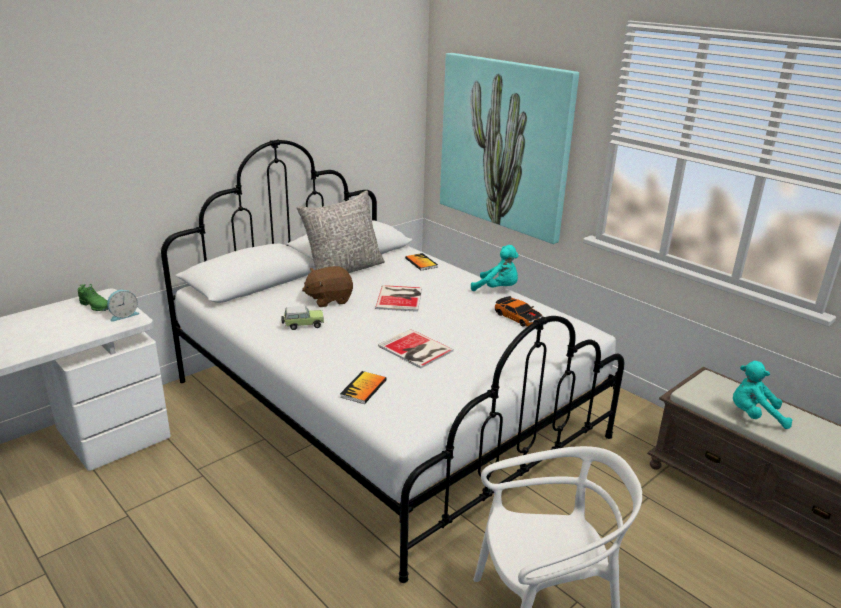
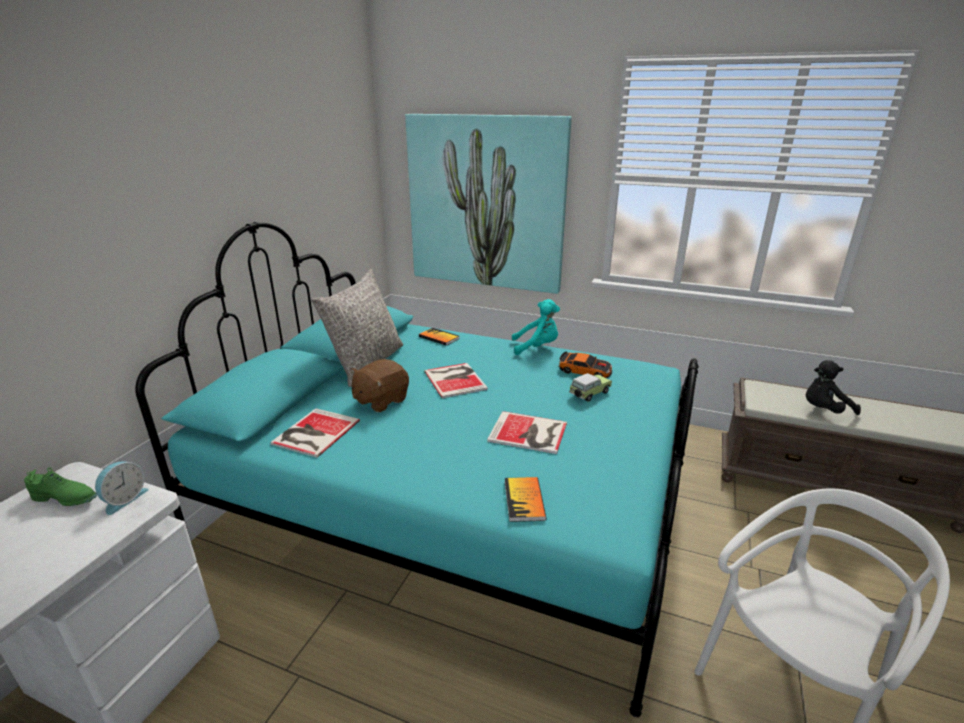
camera: 25 degrees left, 0 degrees up
(264, 309) = (314, 433): none -> book
(302, 325) = (378, 440): toy car -> toy car (589, 394)
(385, 408) = (455, 503): white bed -> turquoise bed
(754, 416) = (823, 410): turquoise plush toy -> black plush toy

